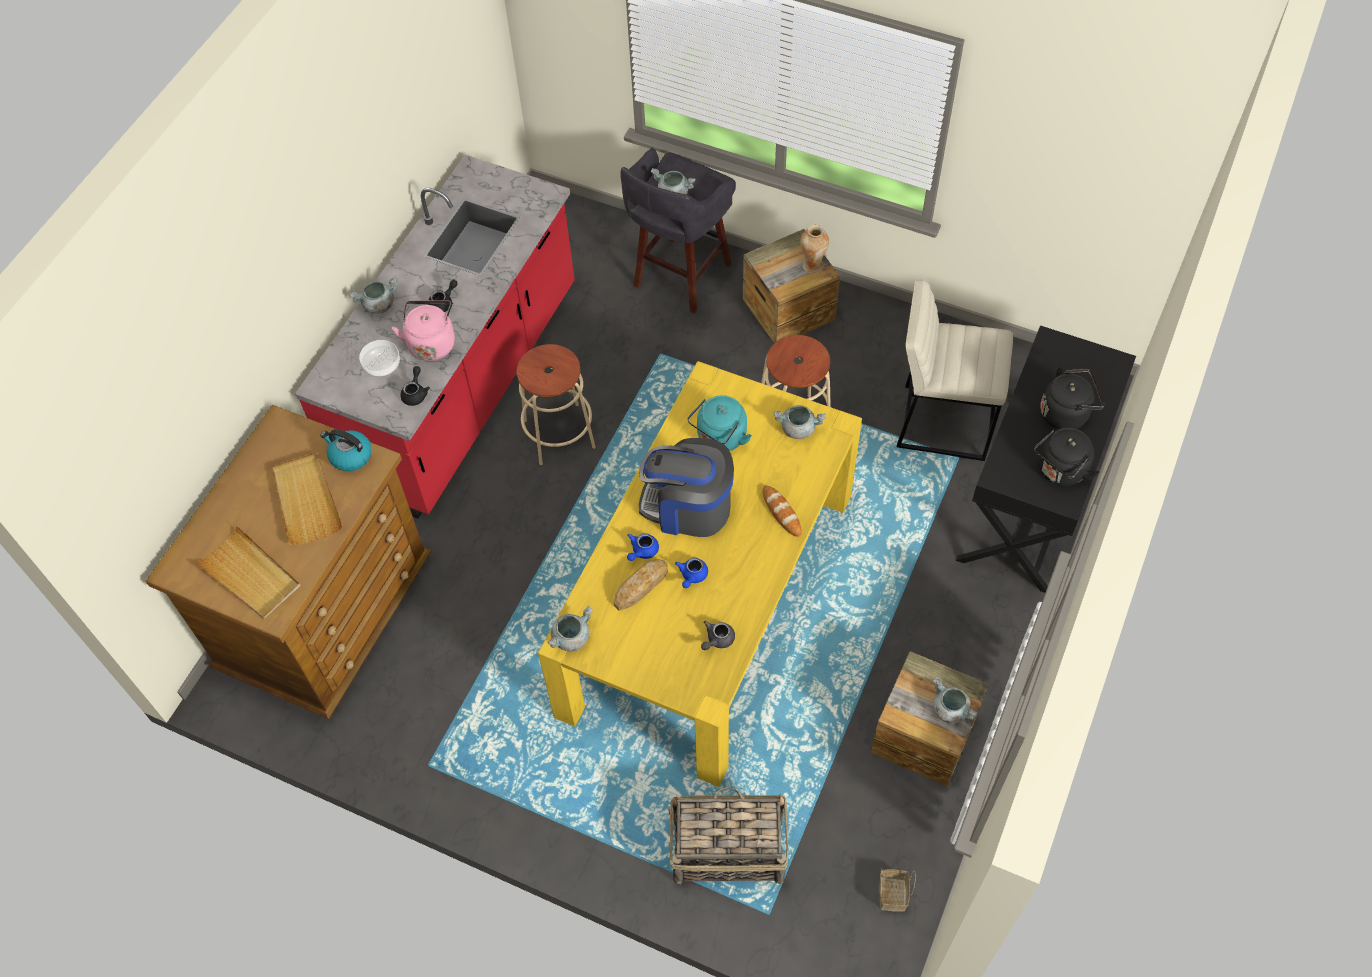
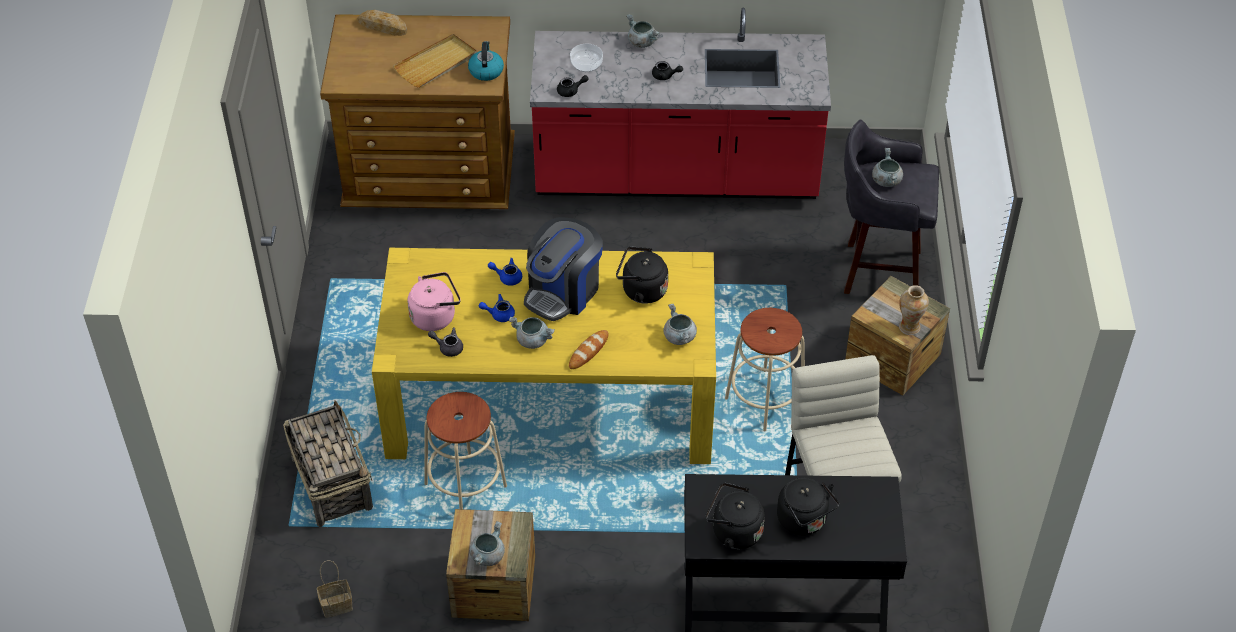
camera: 65 degrees right, 10 degrees down
(250, 575) = (362, 60): beige tray -> none
(431, 342) = (623, 83): pink kettle -> pink kettle (435, 316)
(559, 433) = (664, 249): beige stool -> beige stool (465, 485)
(571, 637) = (410, 261): grey cooking pot -> grey cooking pot (533, 340)
(641, 586) = (475, 286): bread -> bread (382, 26)
(688, 507) = (563, 291): coffee machine -> coffee machine turned 135 degrees counterclockwise
(720, 438) = (641, 290): turquoise kettle -> black kettle

